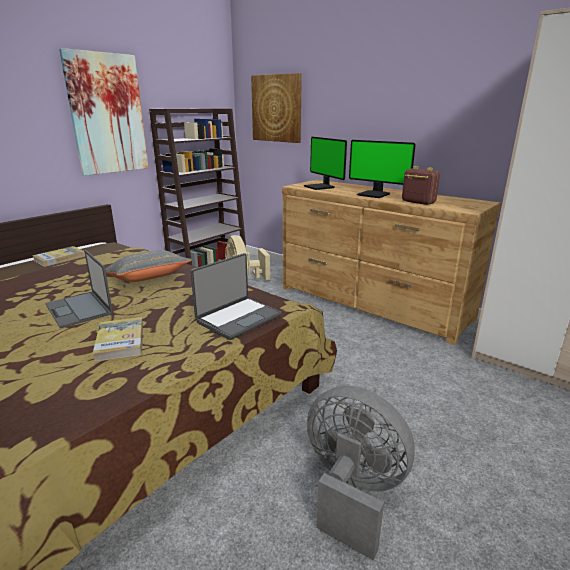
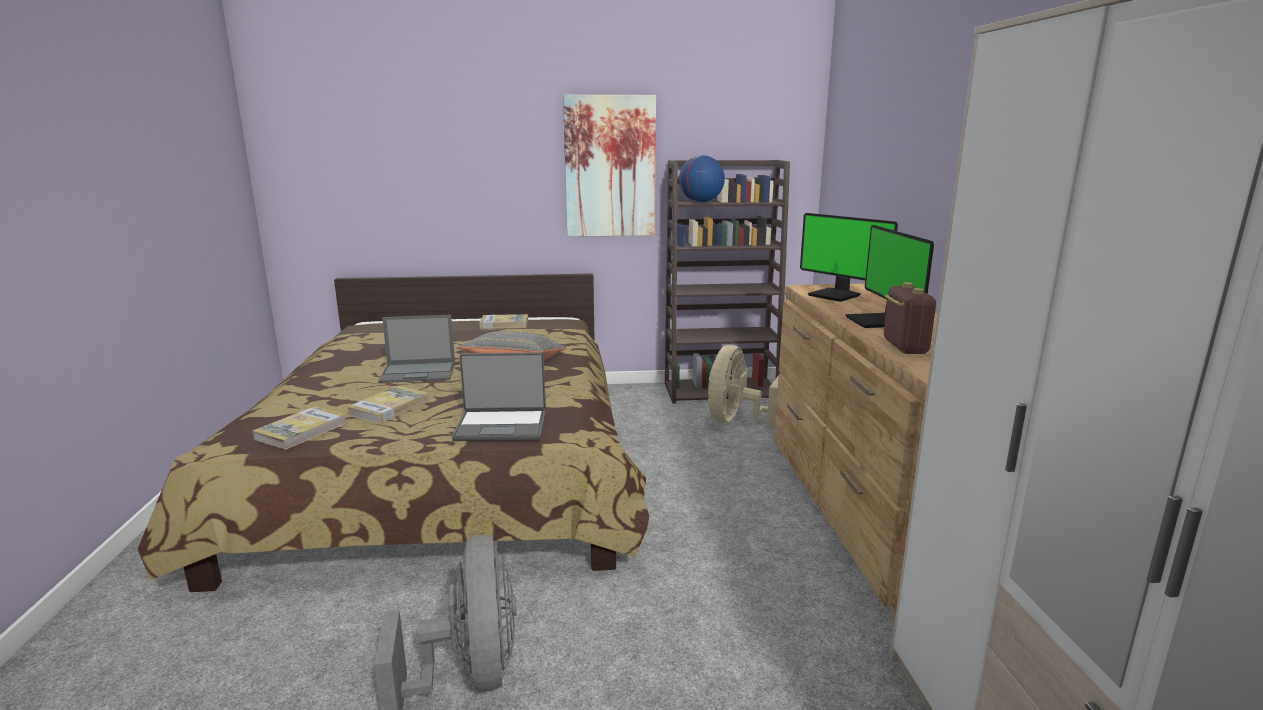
camera: 45 degrees right, 5 degrees down
(78, 392) = (301, 431): none -> book
(79, 309) = (419, 372): laptop -> laptop turned 105 degrees counterclockwise
(182, 139) = (700, 202): none -> globe
(276, 108) = (854, 163): picture -> none
(320, 187) = (836, 295): monitor -> monitor turned 60 degrees counterclockwise

